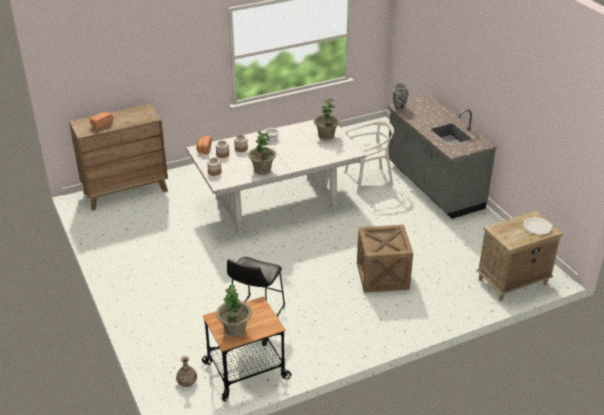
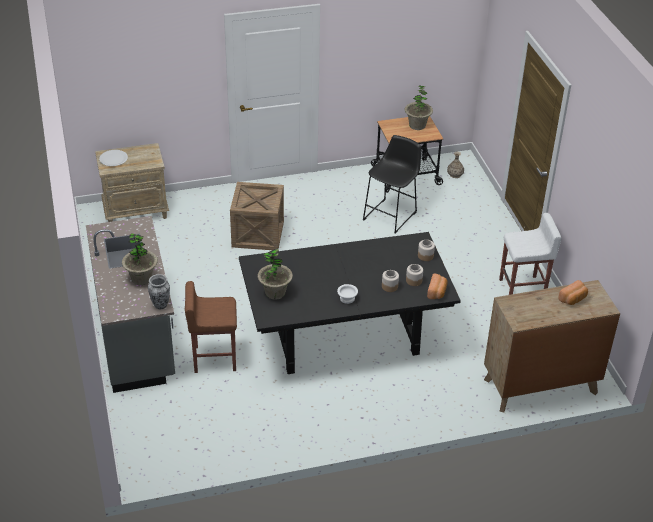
camera: 170 degrees left, 5 degrees up
(126, 259) = (523, 289): none -> white stool
(262, 170) = (369, 251): potted plant -> potted plant (141, 278)
(277, 204) = (344, 337): white dining table -> black dining table
(368, 179) = (214, 358): white chair -> brown stool

